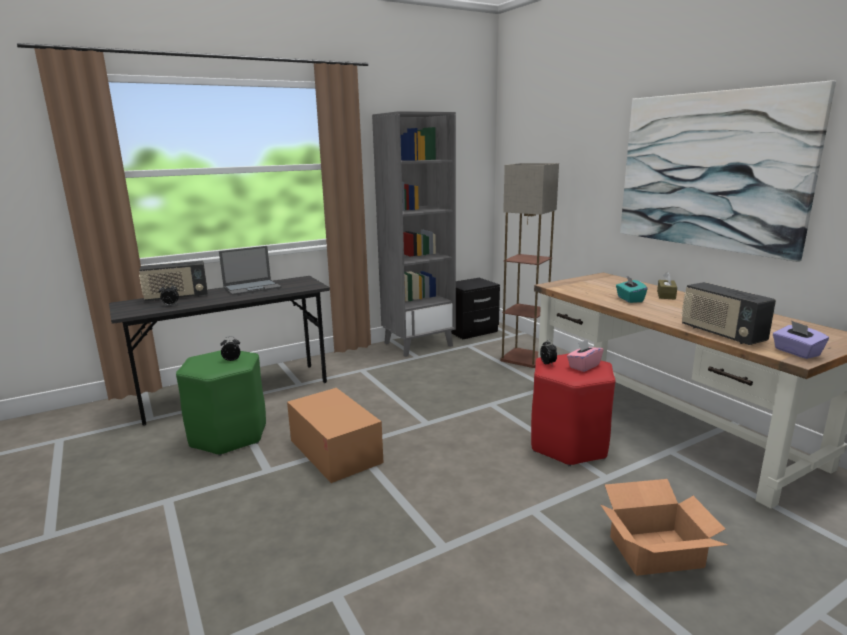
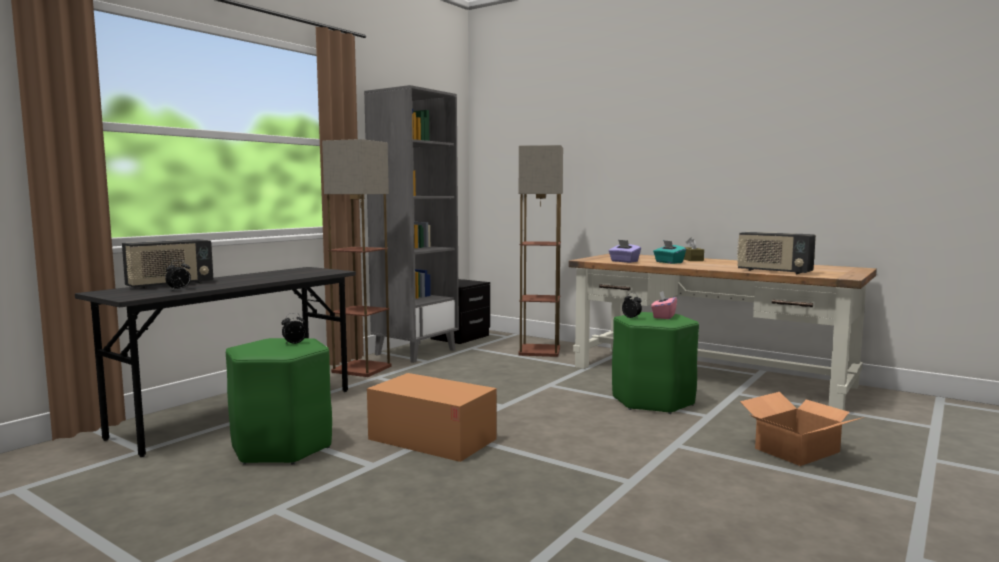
camera: 25 degrees left, 10 degrees down
(253, 287) = (258, 275): laptop -> none
(359, 358) = (361, 369): none -> floor lamp
(568, 444) = (652, 401): red stool -> green stool
(709, 171) = (713, 148): picture -> none
(796, 352) = (839, 275): purple tissue box -> purple tissue box (624, 261)

